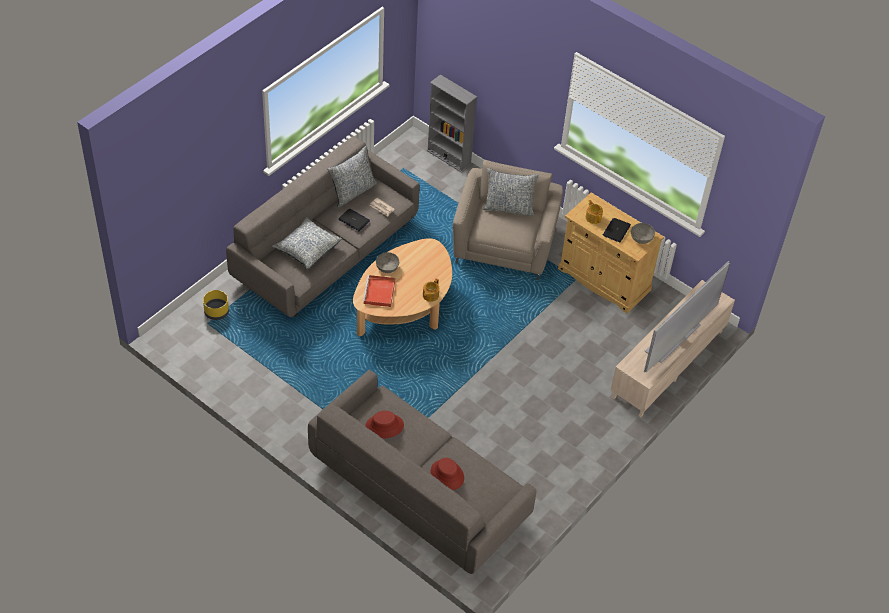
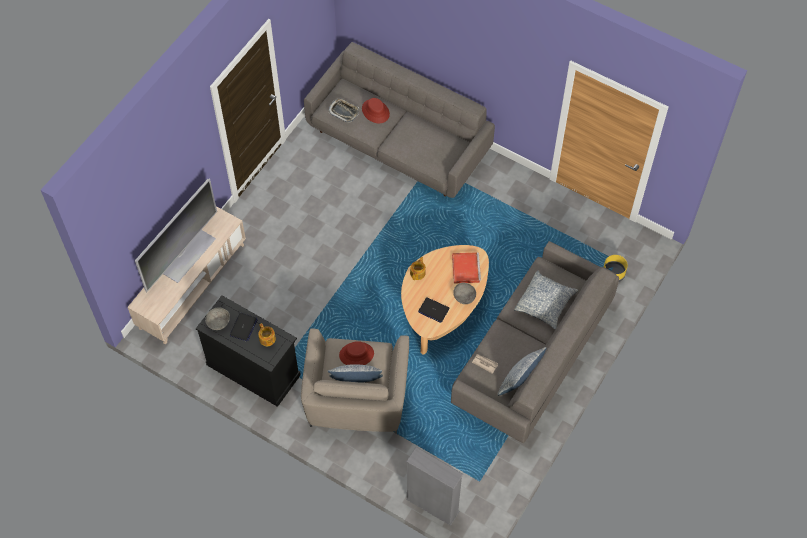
camera: 175 degrees right, 10 degrees up
(354, 220) = (508, 343): laptop -> laptop (433, 310)
(384, 426) = (433, 142): red hat -> red hat (356, 354)
(486, 480) = (344, 111): none -> tray
(604, 280) = (253, 369): beige cabinet -> black cabinet

